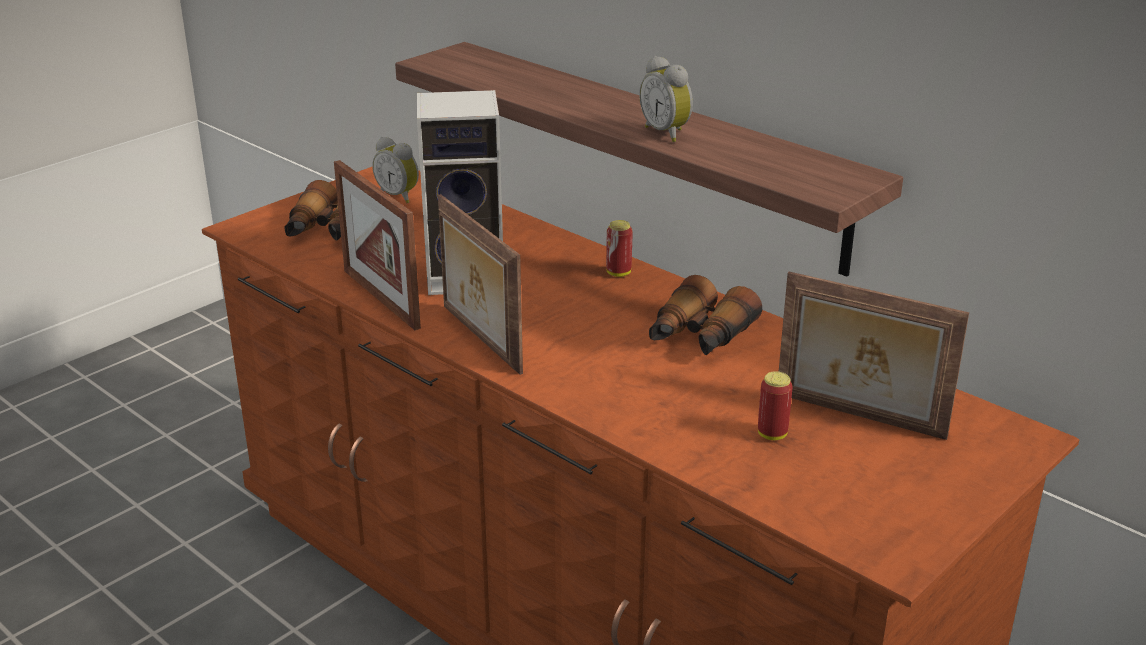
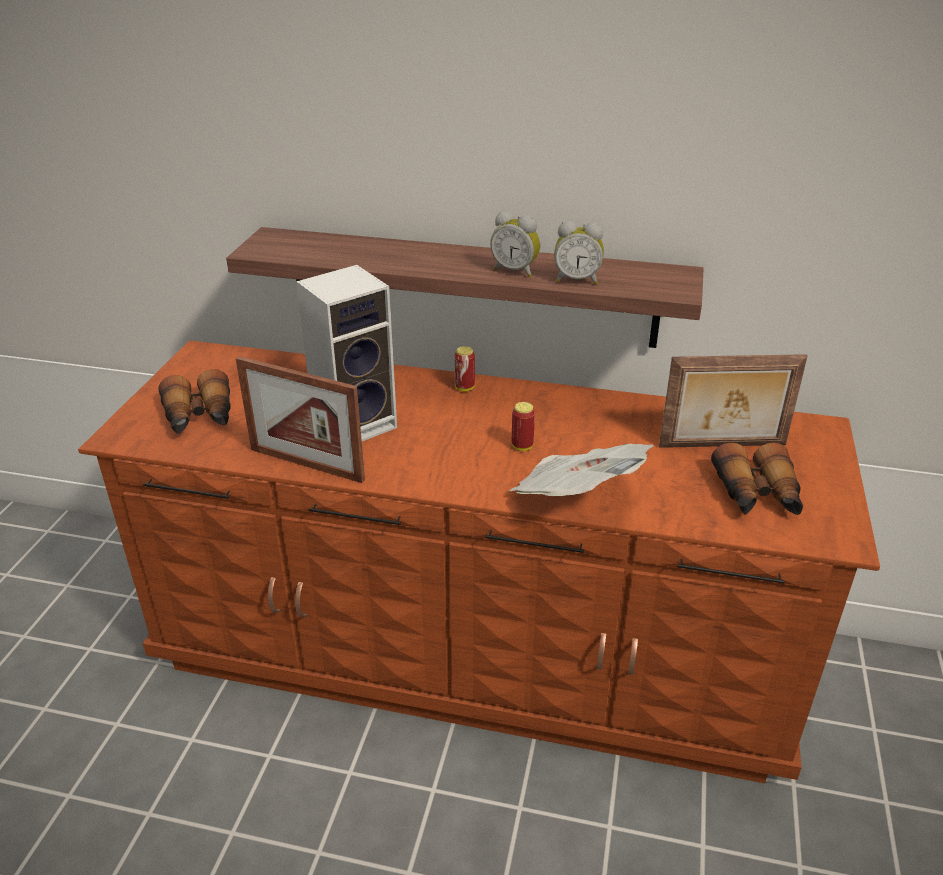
camera: 30 degrees left, 5 degrees up
(399, 196) = (230, 371): alarm clock -> alarm clock (577, 280)
(479, 339) = (419, 474): picture frame -> none
(619, 411) = (576, 497): none -> newspaper
(699, 336) = (568, 420): binoculars -> binoculars (757, 496)
(772, 434) = (687, 478): can -> can (522, 446)

